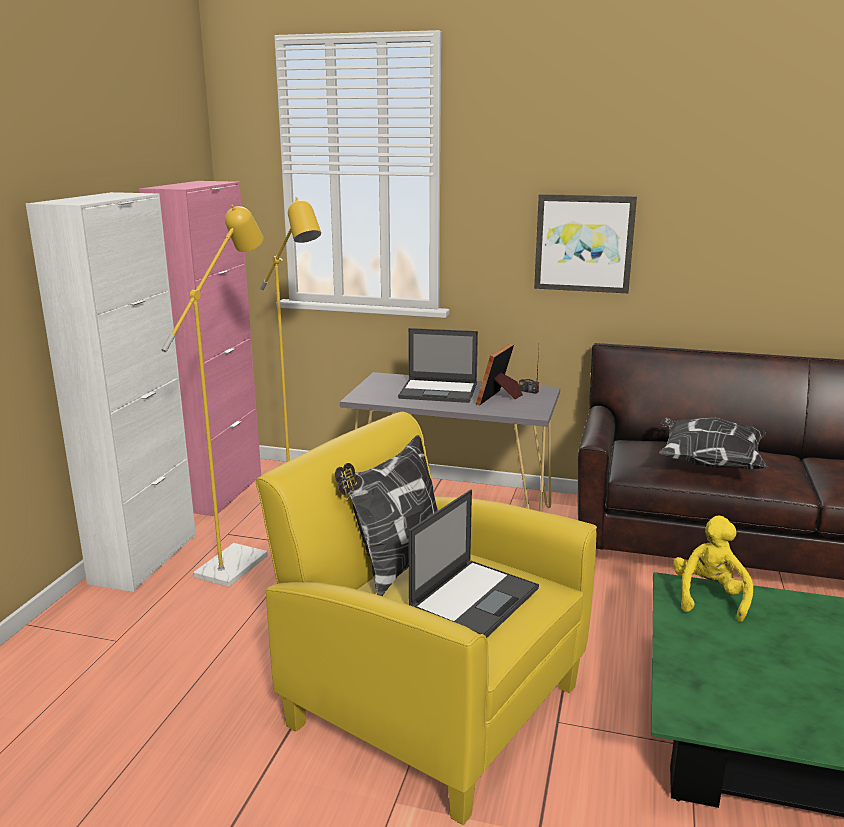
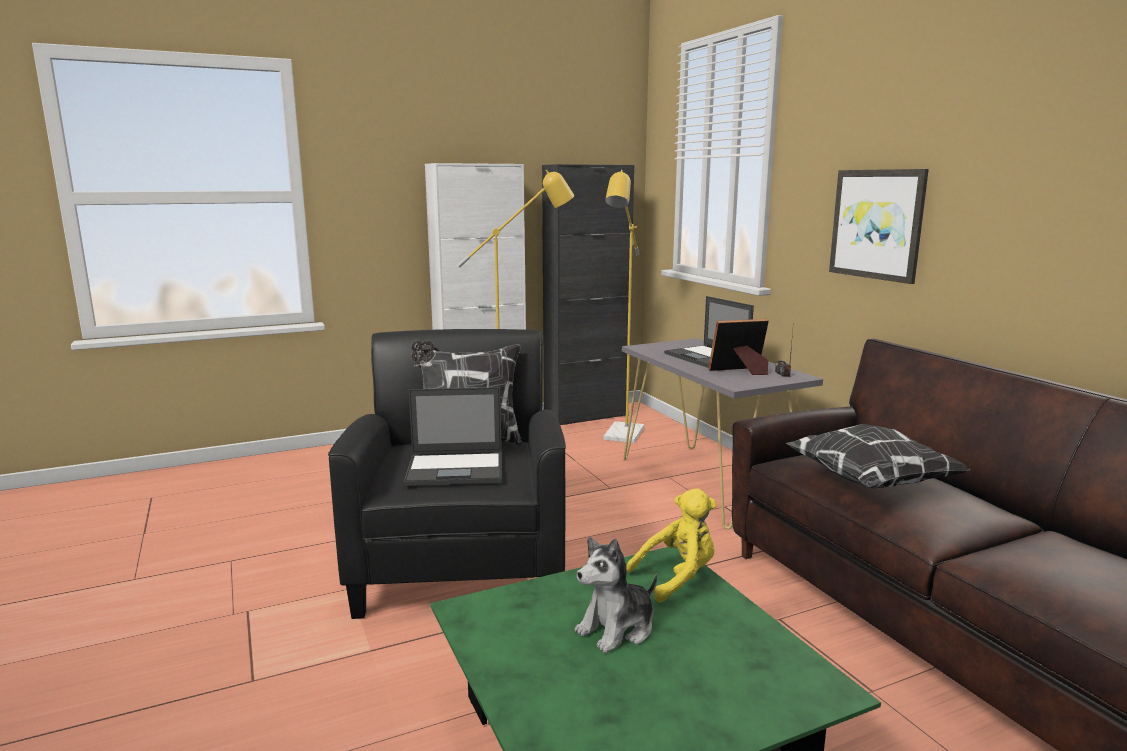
camera: 50 degrees right, 5 degrees down
(220, 492) = (586, 416): pink cabinet -> black cabinet
(432, 703) = (461, 563): yellow armchair -> black armchair
(768, 656) = (617, 629): none -> plush toy

